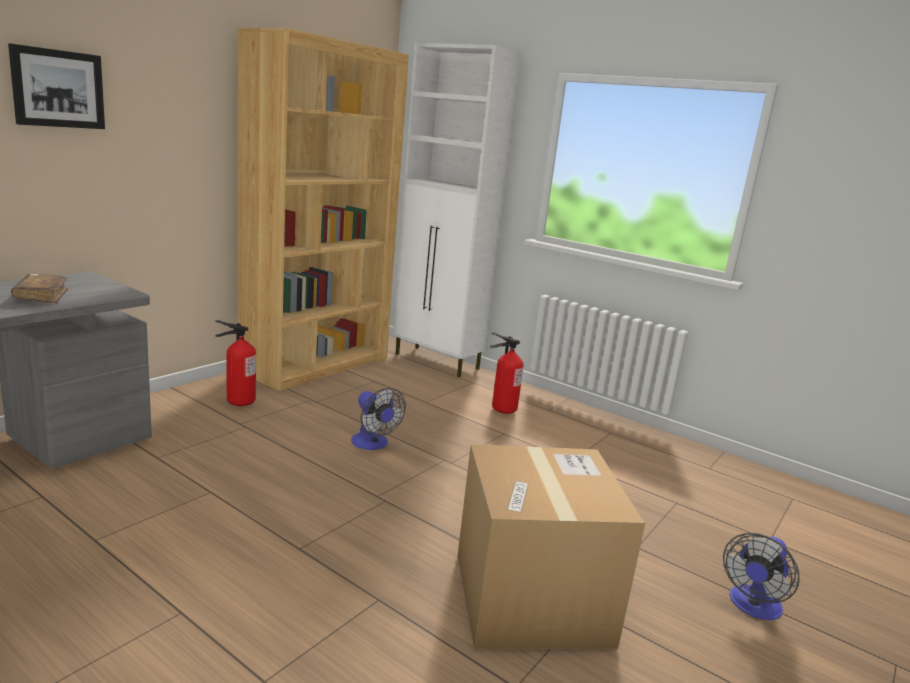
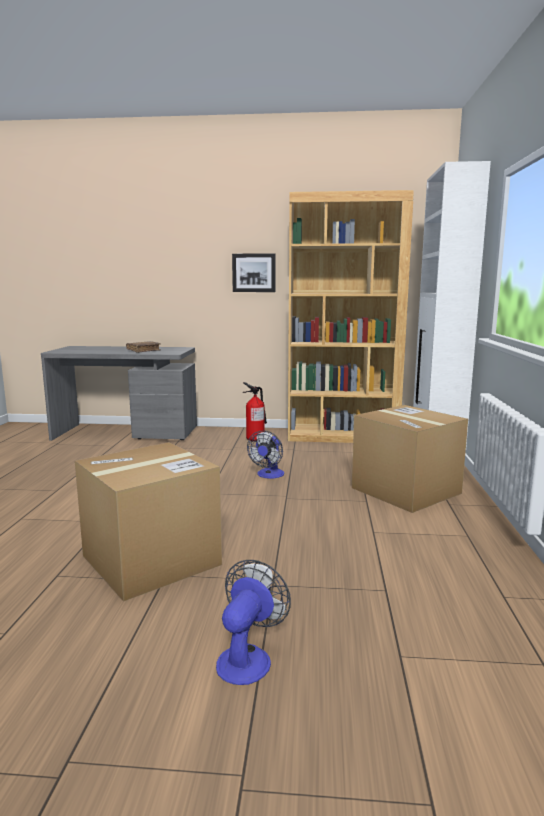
camera: 60 degrees right, 5 degrees down
(58, 88) = (185, 250): picture -> picture (254, 273)
(501, 409) = (406, 490): fire extinguisher -> cardboard box
(752, 607) = (248, 657): fan -> fan turned 105 degrees clockwise

